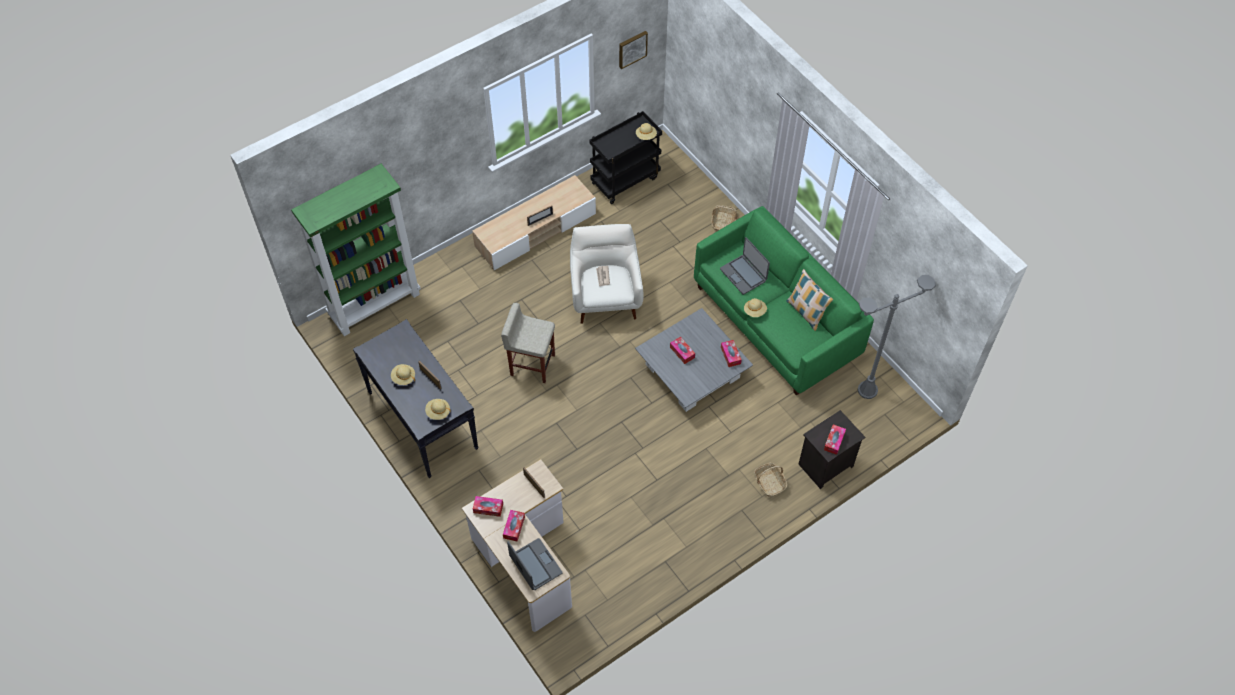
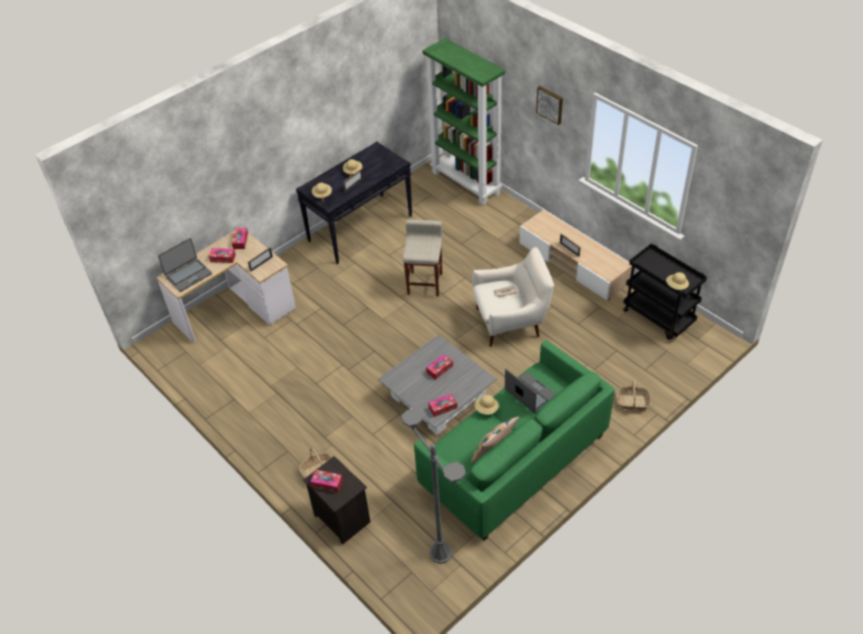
camera: 85 degrees right, 10 degrees down
(632, 48) = (731, 208): picture -> picture (550, 104)
(743, 275) = (529, 393): laptop -> laptop turned 90 degrees clockwise

